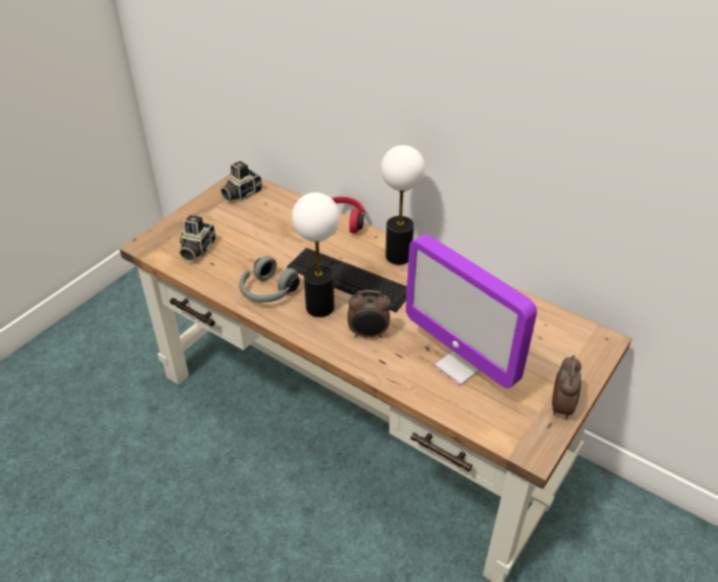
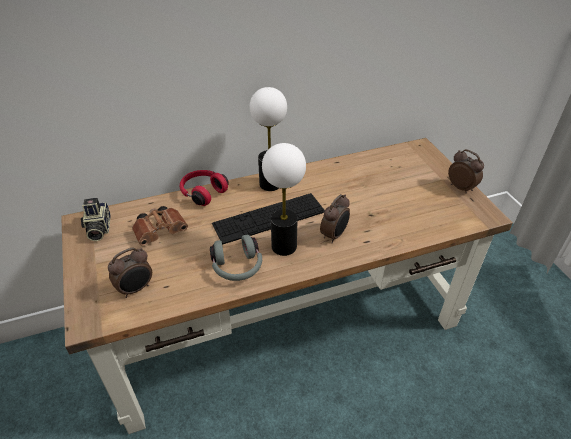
camera: 55 degrees left, 0 degrees up
(196, 249) = (136, 289): camera -> alarm clock
(269, 227) = (162, 231): none -> brown binoculars
(460, 365) = (398, 209): monitor -> none

